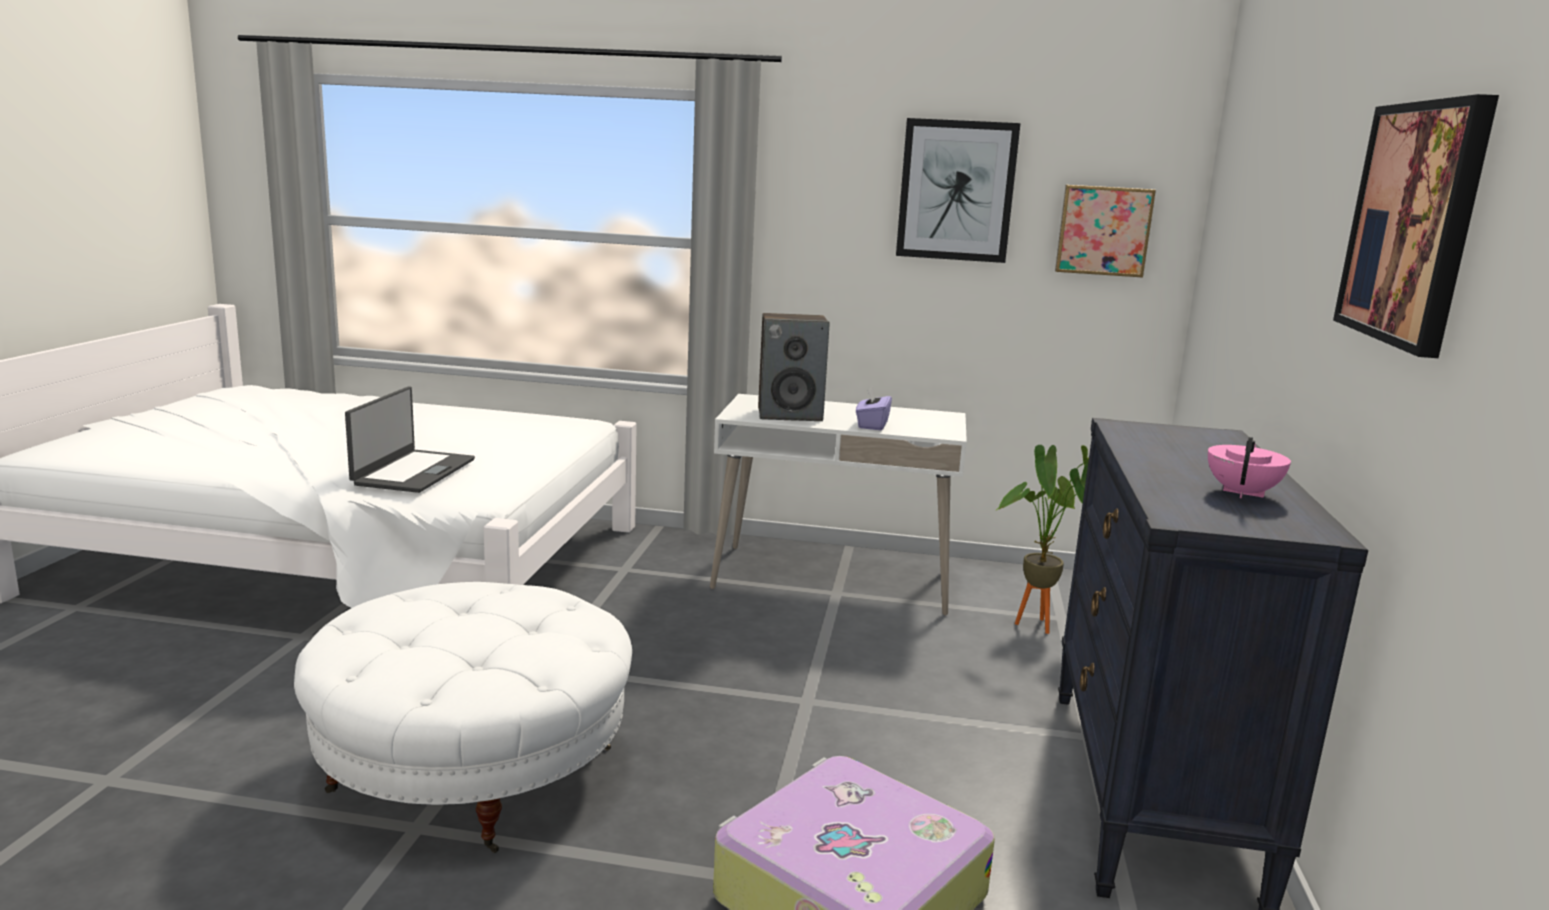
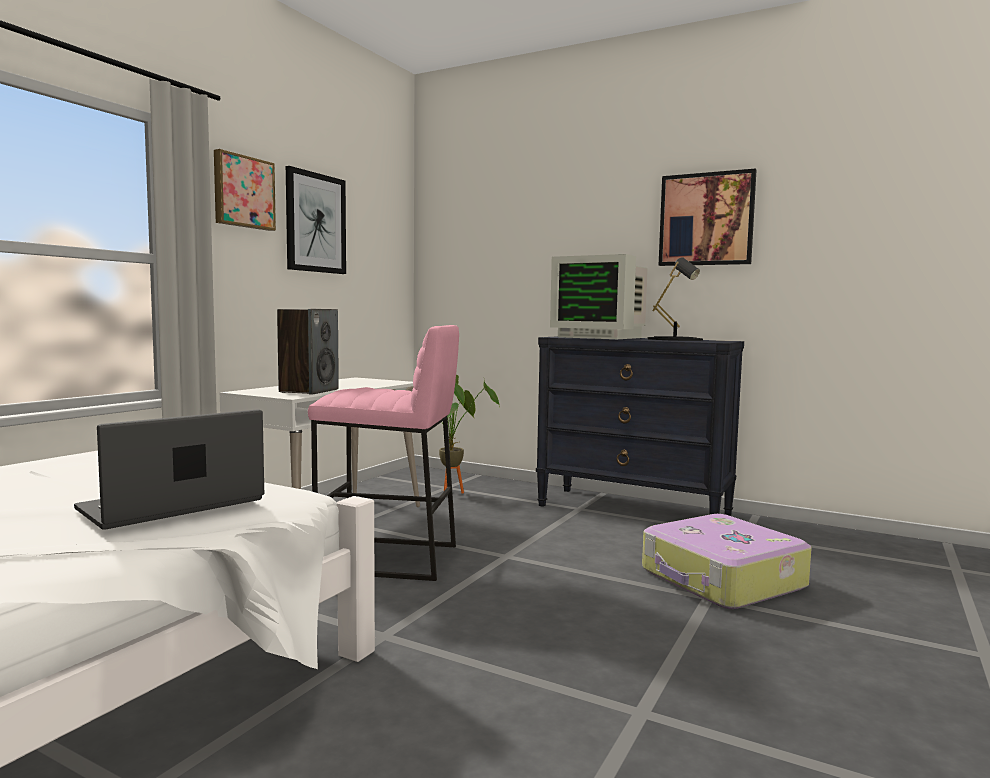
camera: 70 degrees left, 10 degrees down
(413, 472) = (173, 505): laptop -> laptop turned 75 degrees counterclockwise
(474, 768) = (553, 680): white ottoman -> none
(740, 632) = (387, 559): none -> pink stool
(872, 425) = (362, 386): purple tissue box -> none
(1103, 230) = (381, 254): picture -> picture (243, 192)
(1181, 447) = (600, 337): none -> monitor
(1242, 493) = (675, 339): pink teapot -> black table lamp

